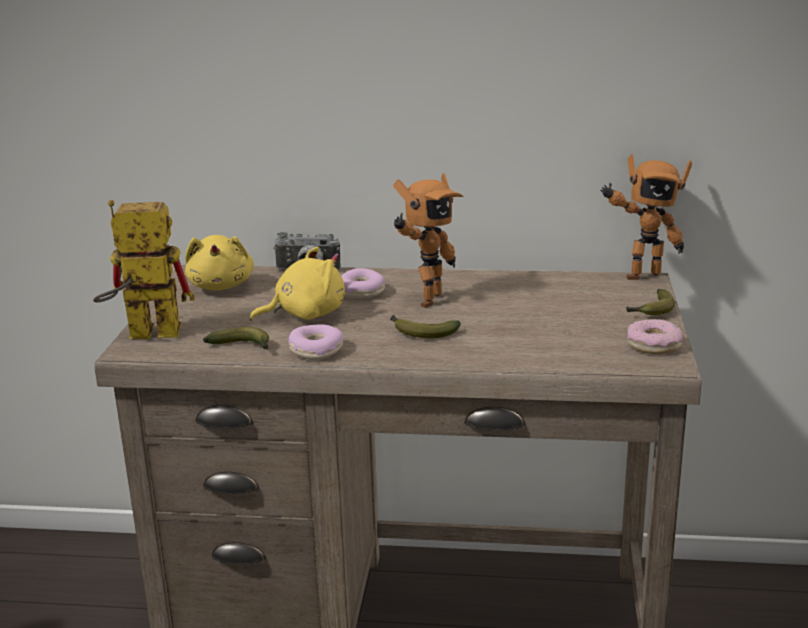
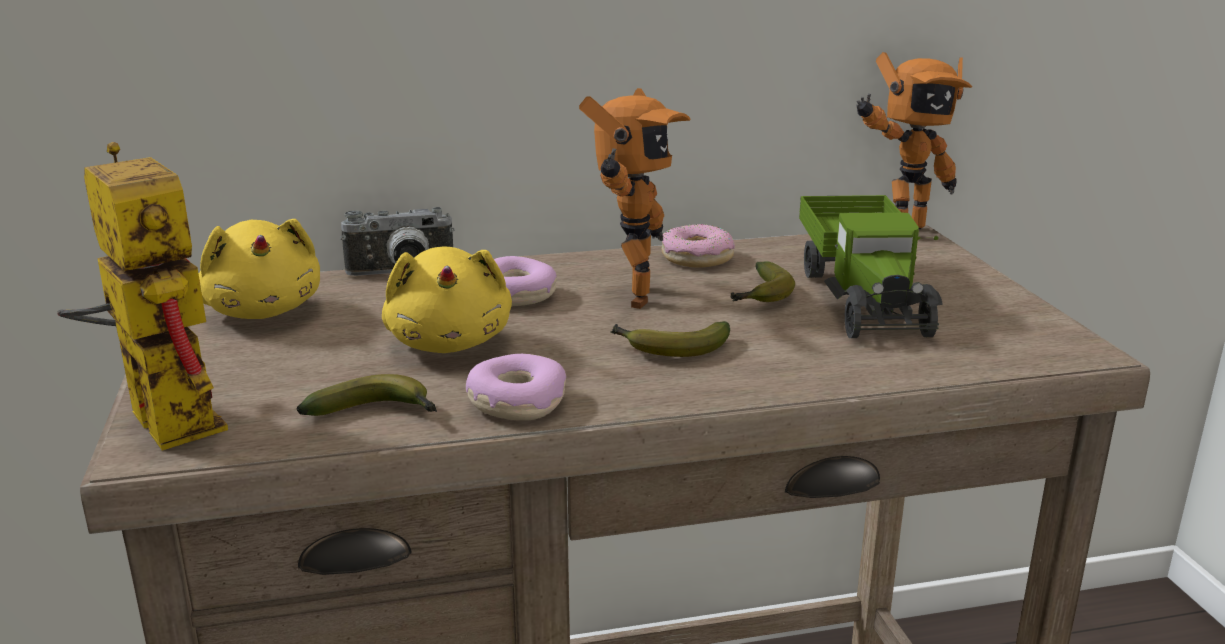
camera: 20 degrees left, 0 degrees up
(142, 335) = (159, 416): toy robot -> toy robot turned 75 degrees clockwise
(305, 315) = (450, 342): yellow plush toy -> yellow plush toy turned 120 degrees clockwise
(568, 315) = (864, 295): none -> toy truck
(651, 311) = (969, 277): banana -> banana (761, 296)
(654, 345) = (1029, 324): donut -> donut (697, 257)

